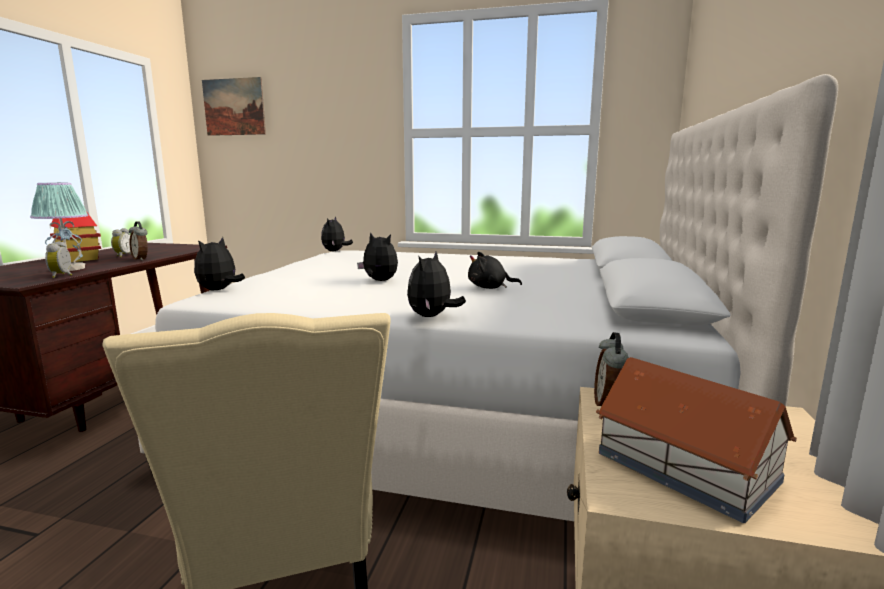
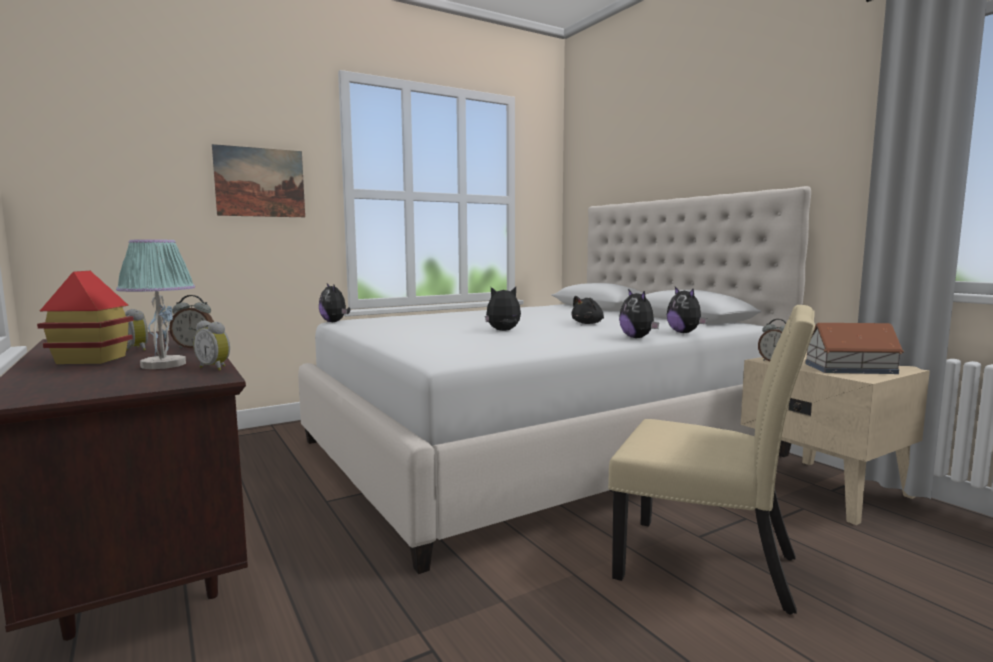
camera: 45 degrees left, 5 degrees down
(219, 290) = (422, 353): plush toy -> plush toy (684, 333)
(234, 107) = (87, 140): picture -> picture (260, 182)

